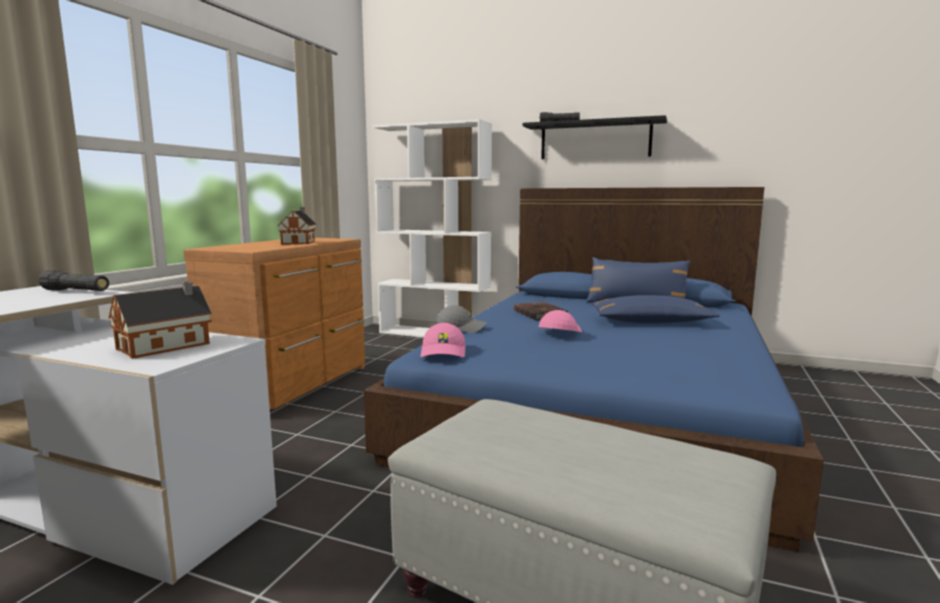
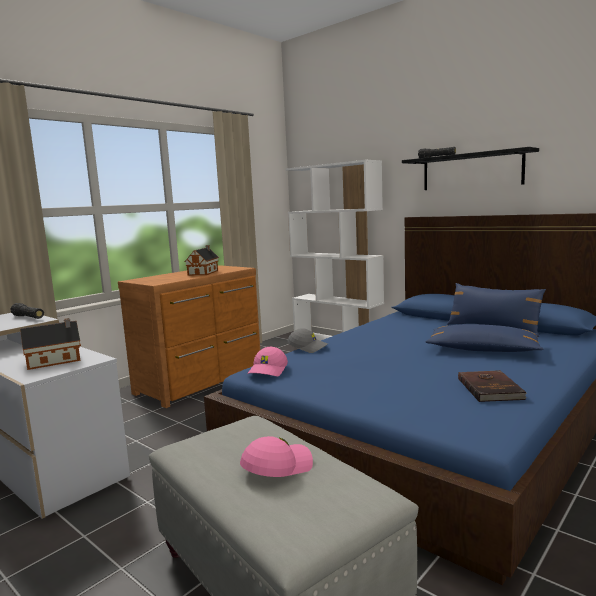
camera: 20 degrees right, 0 degrees up
(540, 313) = (390, 335): brown book -> brown book (491, 388)
(559, 332) = (381, 356): pink cap -> pink cap (276, 467)

